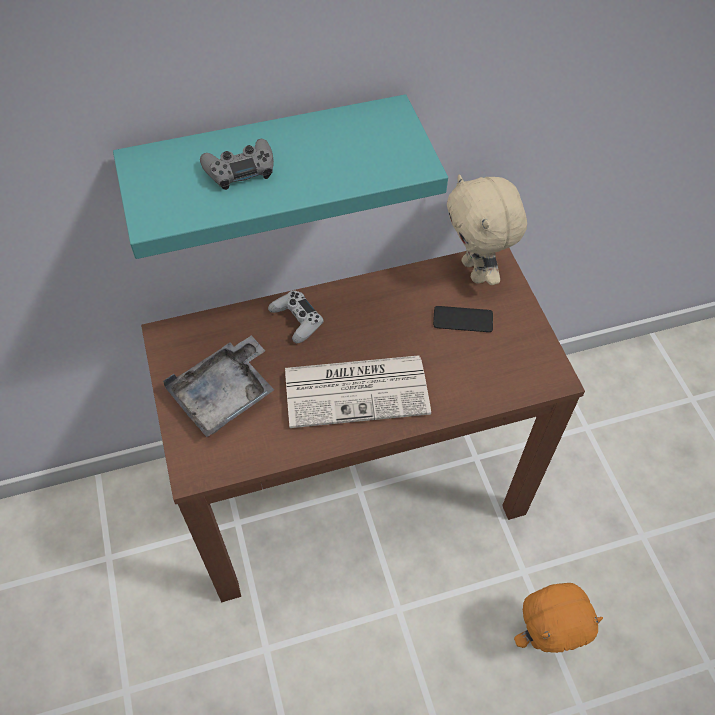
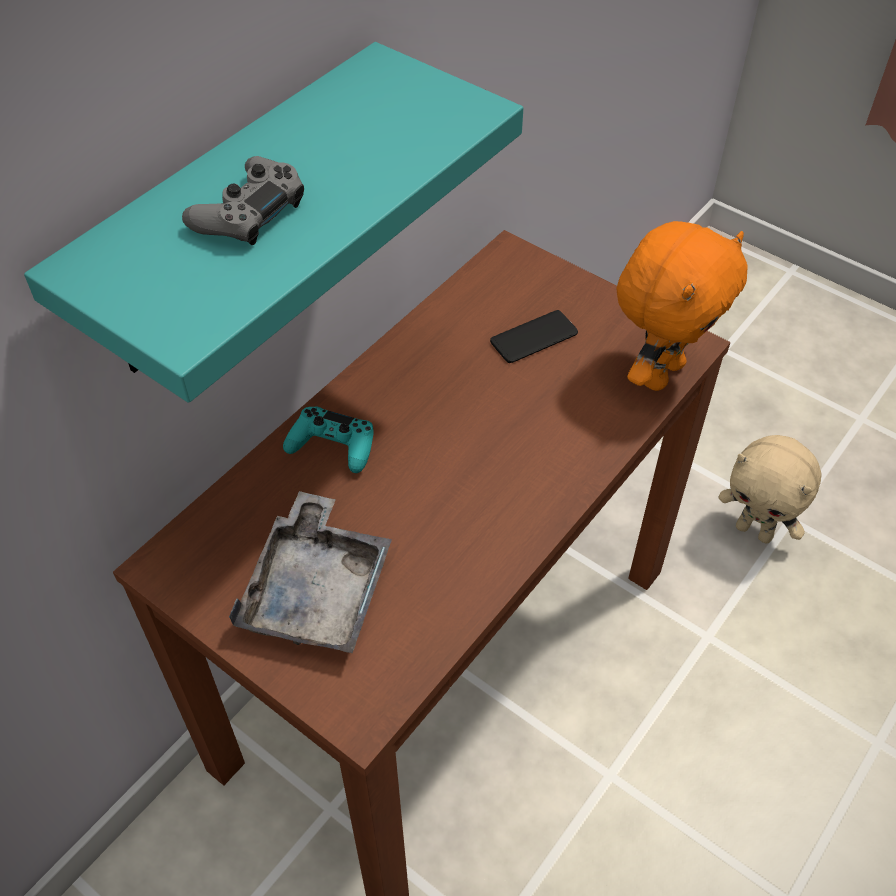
camera: 35 degrees left, 5 degrees down
(297, 320) = (332, 446): white game controller -> turquoise game controller
(358, 390) = (484, 484): newspaper -> none
(476, 271) = (500, 277): beige plush toy -> beige plush toy (755, 531)
(545, 637) = (785, 693): orange plush toy -> orange plush toy (660, 372)

